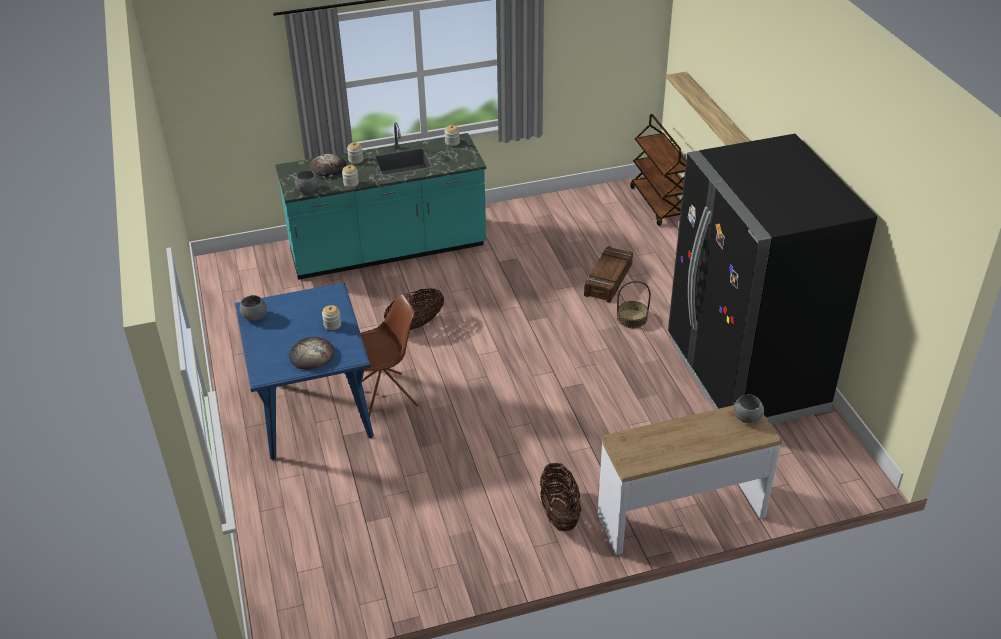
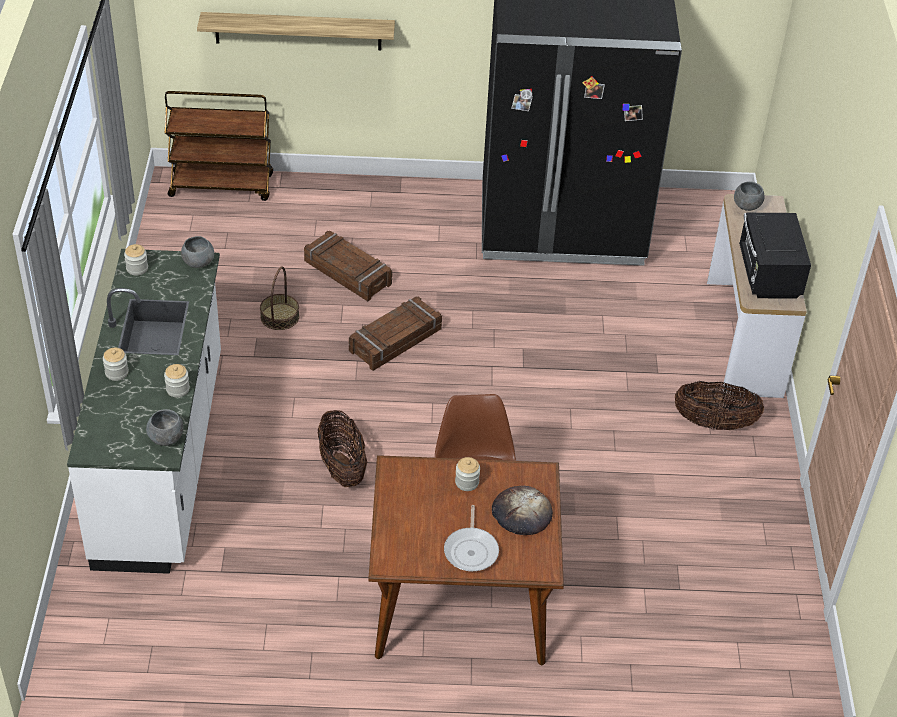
camera: 75 degrees left, 5 degrees up
(255, 316) = (413, 559): grey bowl -> grey bowl (198, 262)
(270, 340) = (471, 550): none -> frying pan
(313, 407) = (461, 604): blue dining table -> brown dining table
(328, 168) = (120, 406): bread -> none
(388, 251) = (162, 459): turquoise counter -> white counter
(551, 318) = (396, 340): none -> crate
(632, 318) = (429, 276): basket -> basket (279, 316)
(656, 446) = (768, 275): none -> black microwave

